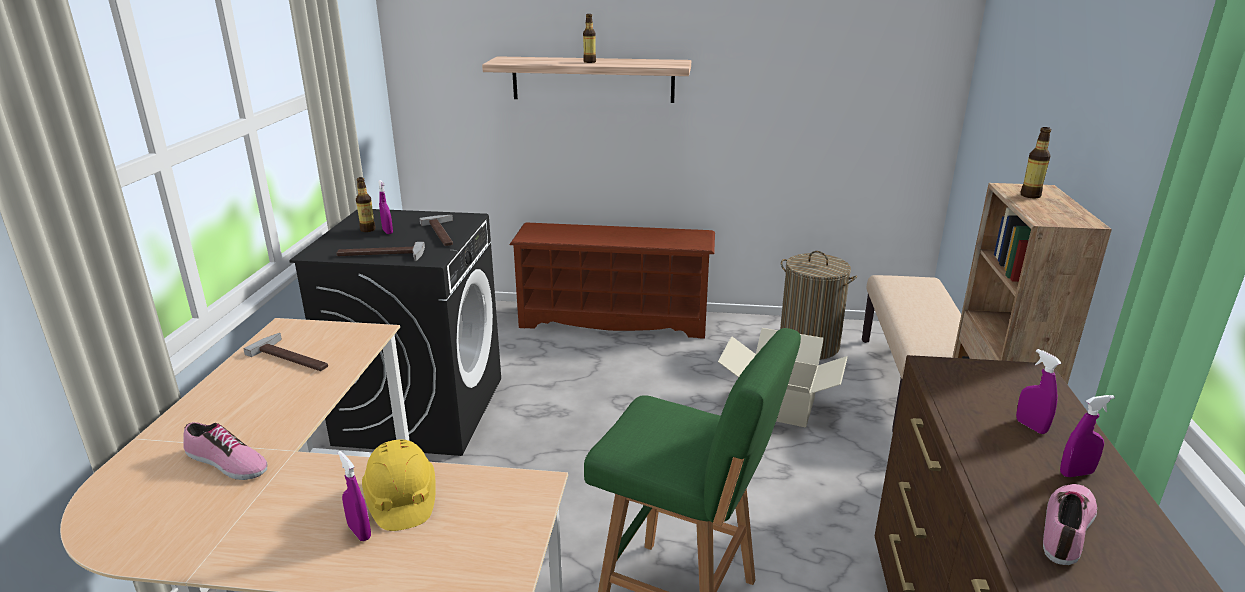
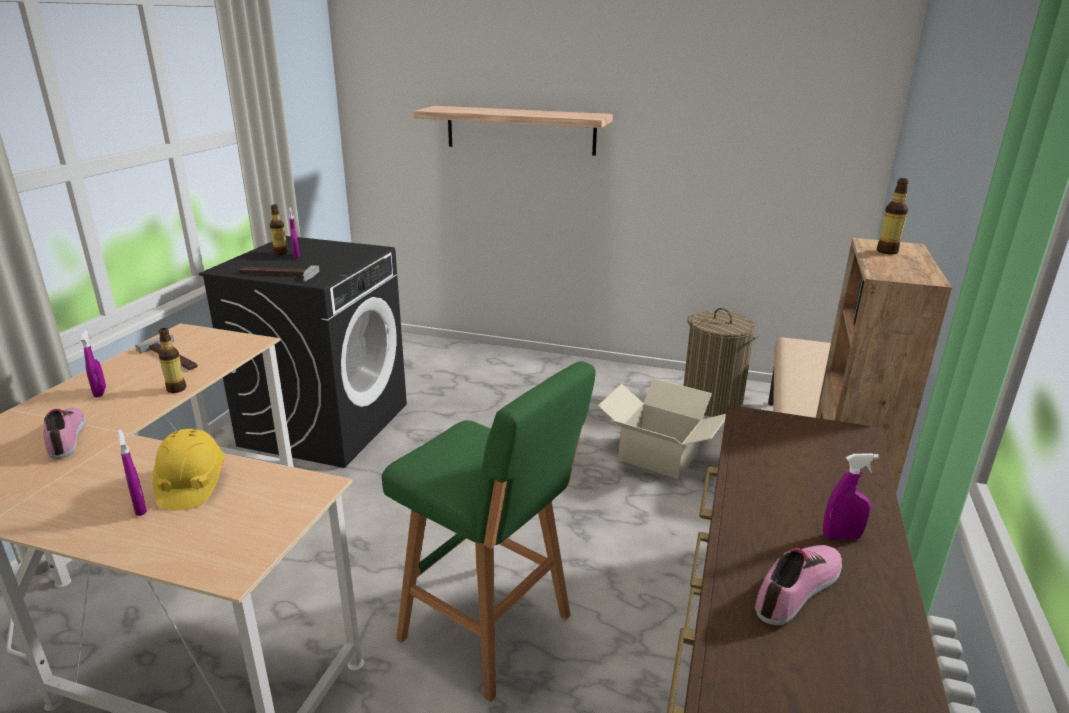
camera: 10 degrees right, 0 degrees up
(226, 463) = (67, 437): shoe -> shoe turned 150 degrees counterclockwise
(444, 233) = (344, 260): hammer -> none
(589, 62) = (513, 112): bottle -> bottle (176, 389)
(615, 320) = (532, 362): brown shoe rack -> none
(1031, 426) = (819, 485): purple spray bottle -> purple spray bottle (100, 392)

